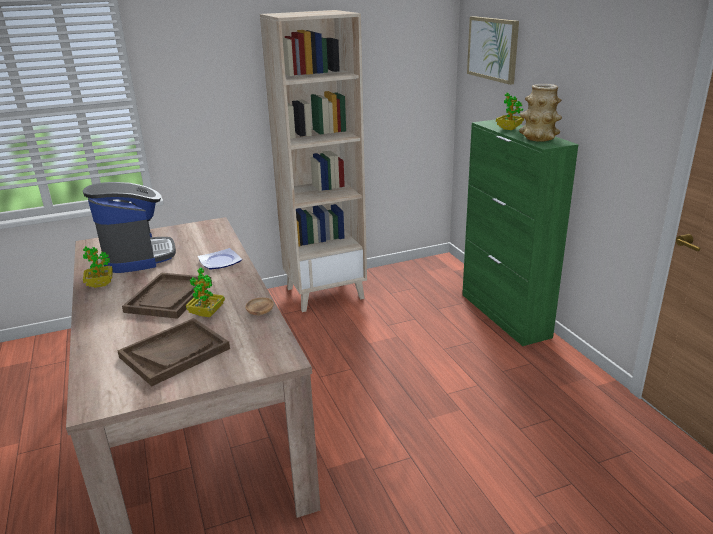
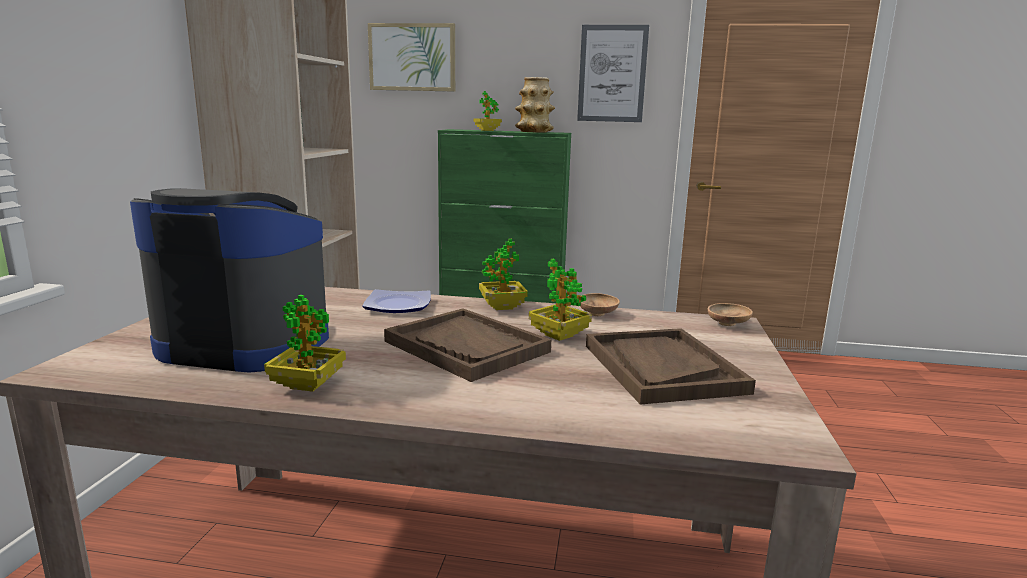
camera: 60 degrees left, 10 degrees down
(245, 285) = (502, 307): none -> potted plant
(281, 358) = (728, 324): none -> brown bowl
(623, 88) = (612, 74): none -> picture

